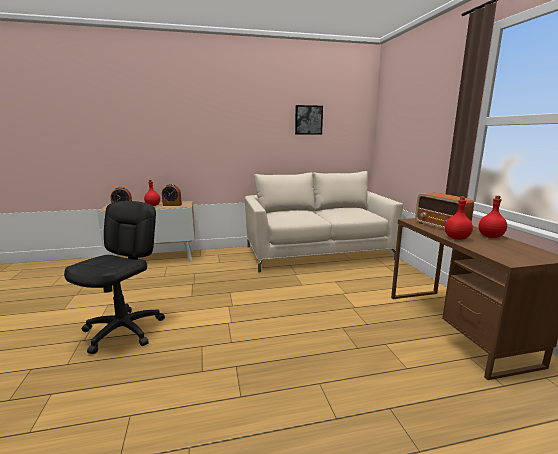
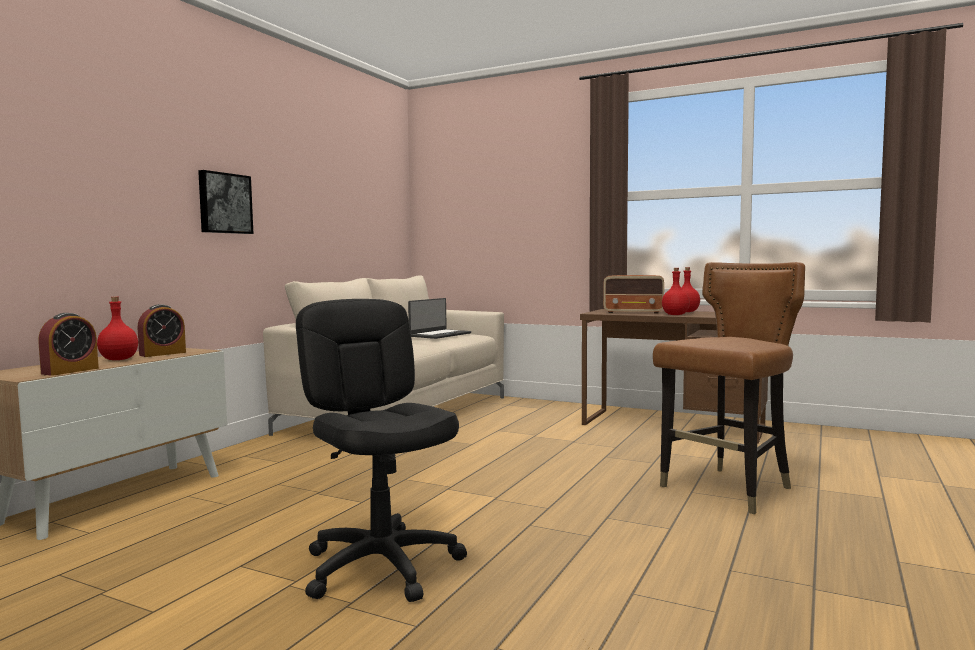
camera: 50 degrees left, 10 degrees down
(308, 120) = (340, 190): picture -> picture (224, 203)
(345, 399) = (728, 490): none -> brown chair
(348, 212) = (439, 335): none -> laptop

